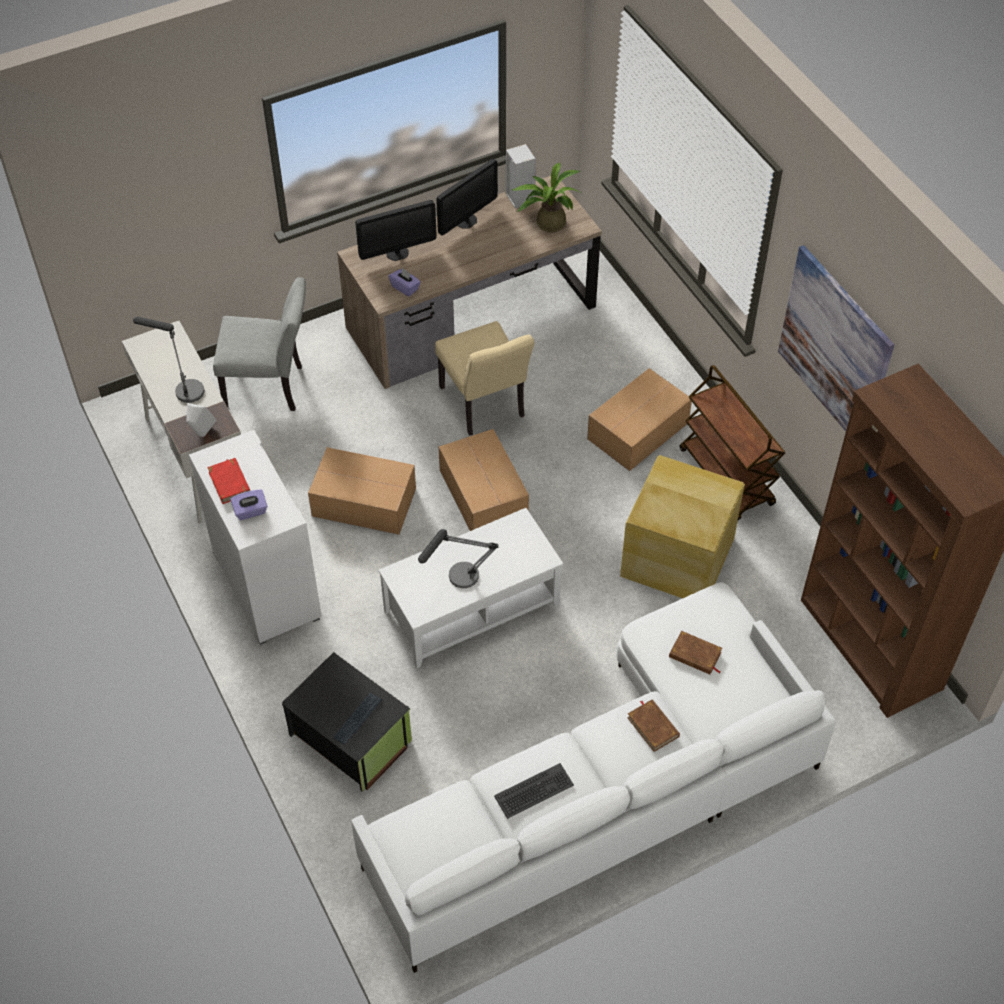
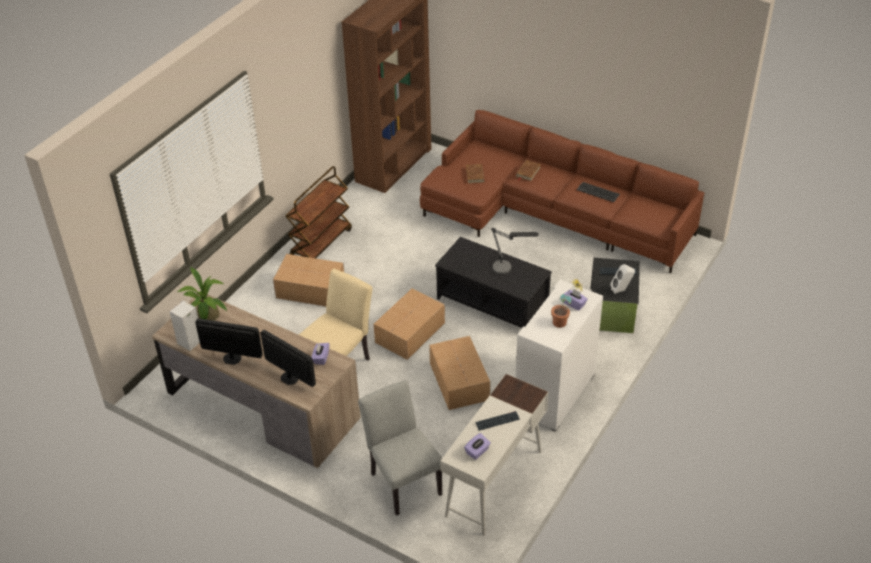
camera: 120 degrees left, 10 degrees down
(161, 353) = (477, 451): none -> purple tissue box
(182, 388) = (497, 421): table lamp -> keyboard
(202, 435) = (525, 389): white speaker -> white speaker (621, 290)
(230, 482) = (564, 323): red book -> potted plant
(472, 609) = (493, 301): white coffee table -> black coffee table
(608, 791) = (551, 214): white sofa -> brown sofa
(677, 555) = (391, 242): beige storage box -> none
(835, 347) = (303, 99): picture -> none

